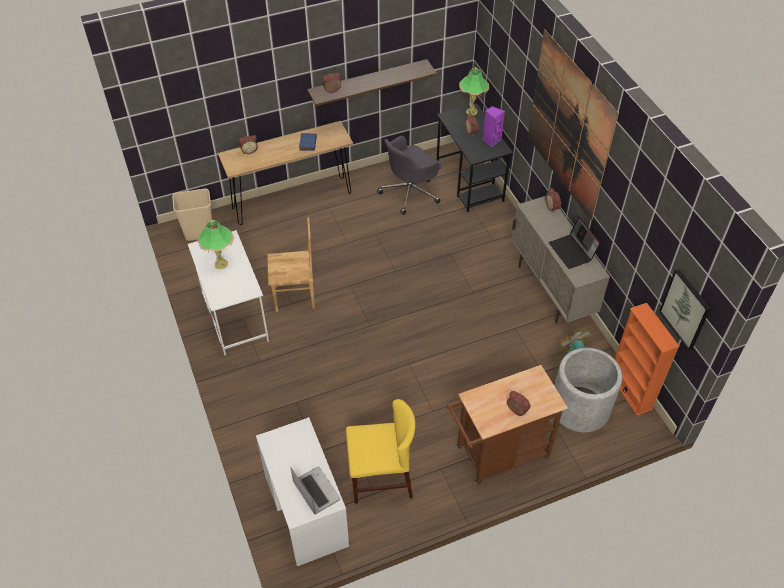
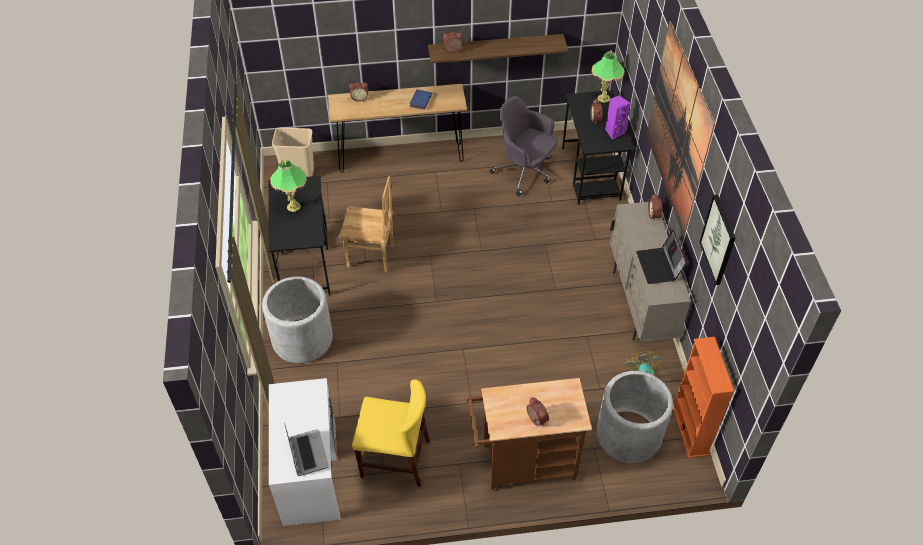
camera: 15 degrees right, 0 degrees up
(234, 316) = (305, 262): white desk -> black desk
(256, 388) = (302, 339): none -> grey planter
(410, 192) = (524, 172): grey office chair -> grey office chair turned 60 degrees clockwise
(685, 309) = (744, 351): picture -> picture (719, 240)

